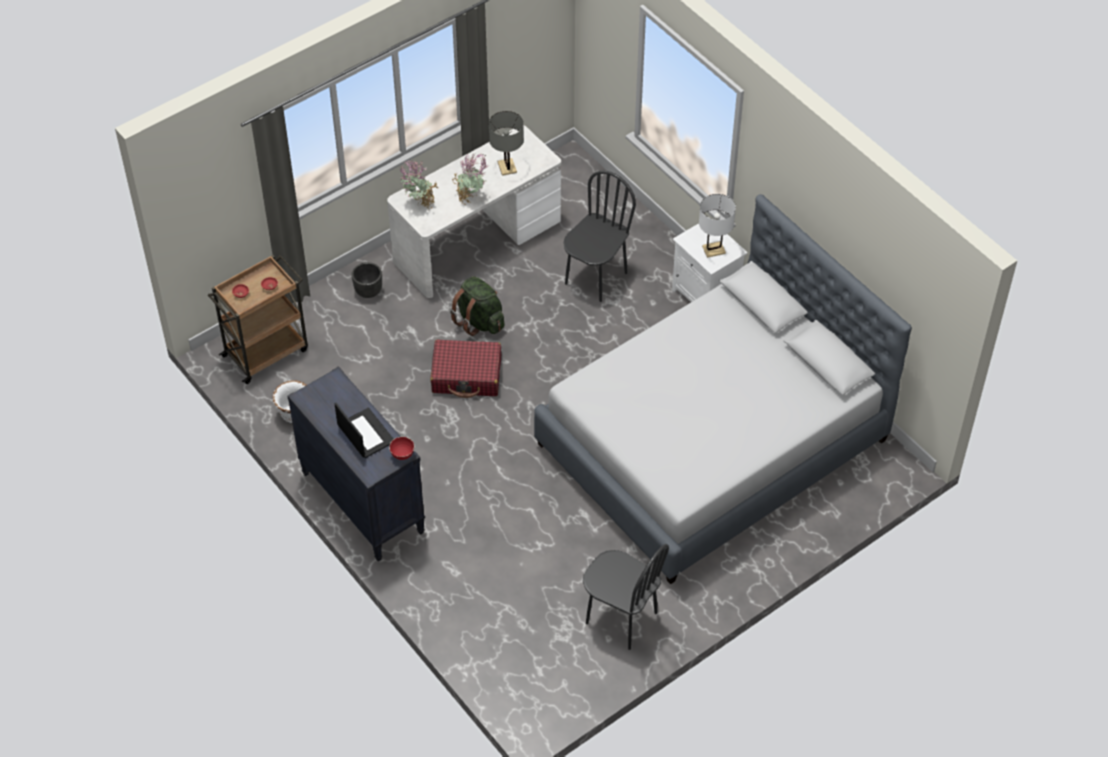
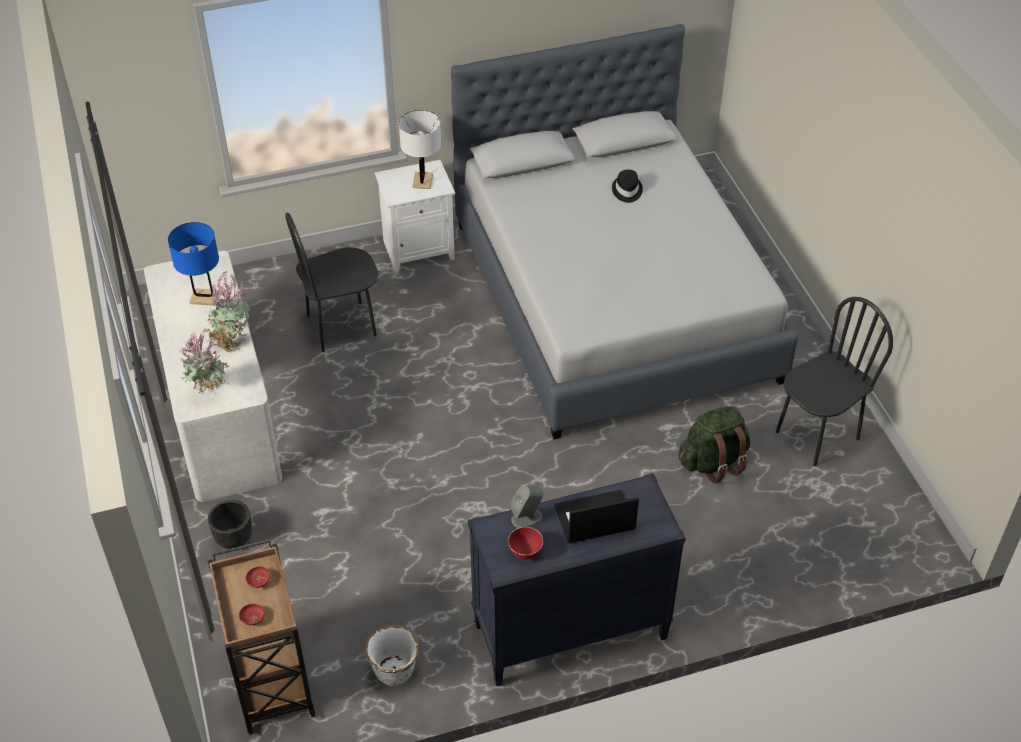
camera: 70 degrees left, 5 degrees down
(352, 397) = (527, 518): none -> grey speaker
(402, 454) = (644, 489): red bowl -> red bowl (525, 552)
(467, 375) = (422, 476): red suitcase -> none
(479, 321) = (345, 443): green backpack -> green backpack (713, 462)
(507, 167) = (204, 297): grey table lamp -> blue table lamp
(595, 278) = (341, 326): black chair -> black chair turned 75 degrees counterclockwise
(761, 380) = (626, 190): none -> black hat

